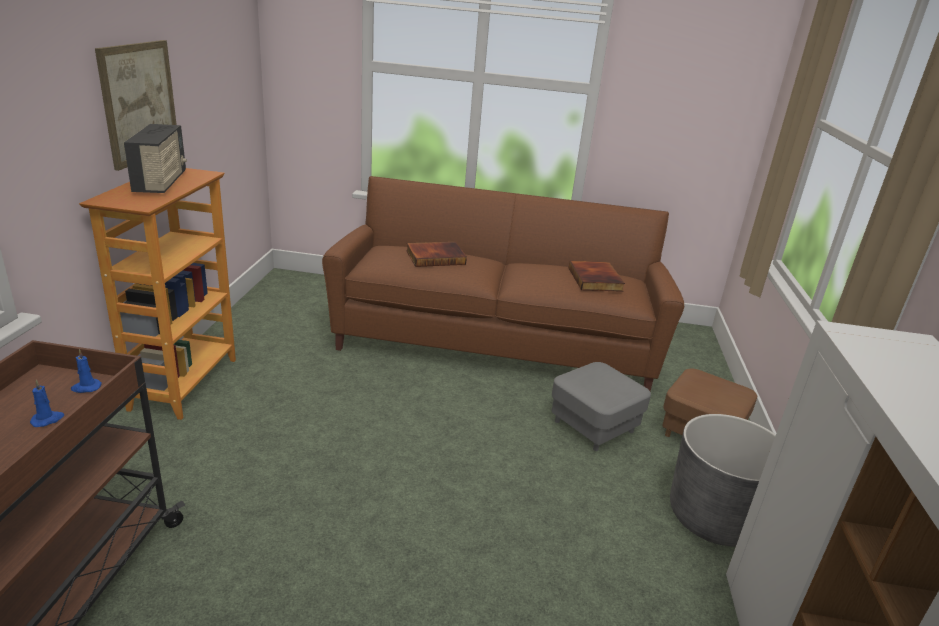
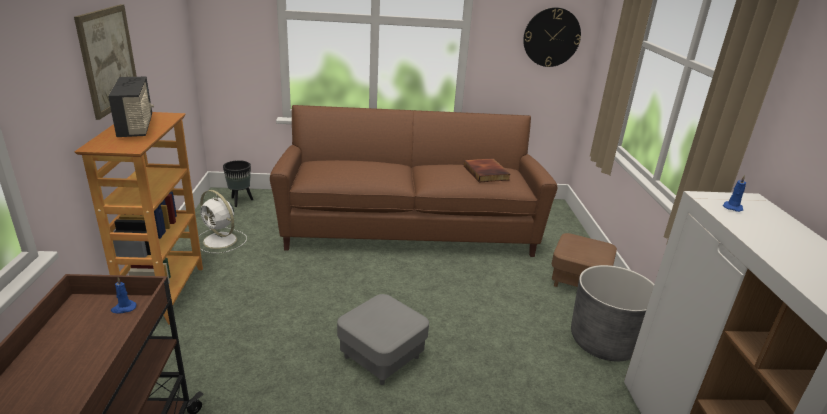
camera: 10 degrees left, 0 degrees up
(48, 419) = (102, 339): blue candle -> blue candle (732, 207)
(266, 331) = (221, 241): none -> white fan
(302, 287) = (240, 201): none -> black planter
(435, 257) = (359, 167): book -> none
(594, 427) = (501, 286): grey ottoman -> grey ottoman (381, 357)
(706, 111) = (551, 37): none -> wall clock

